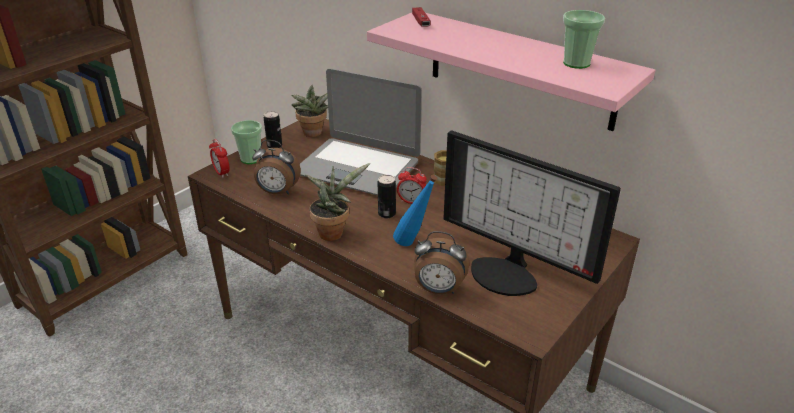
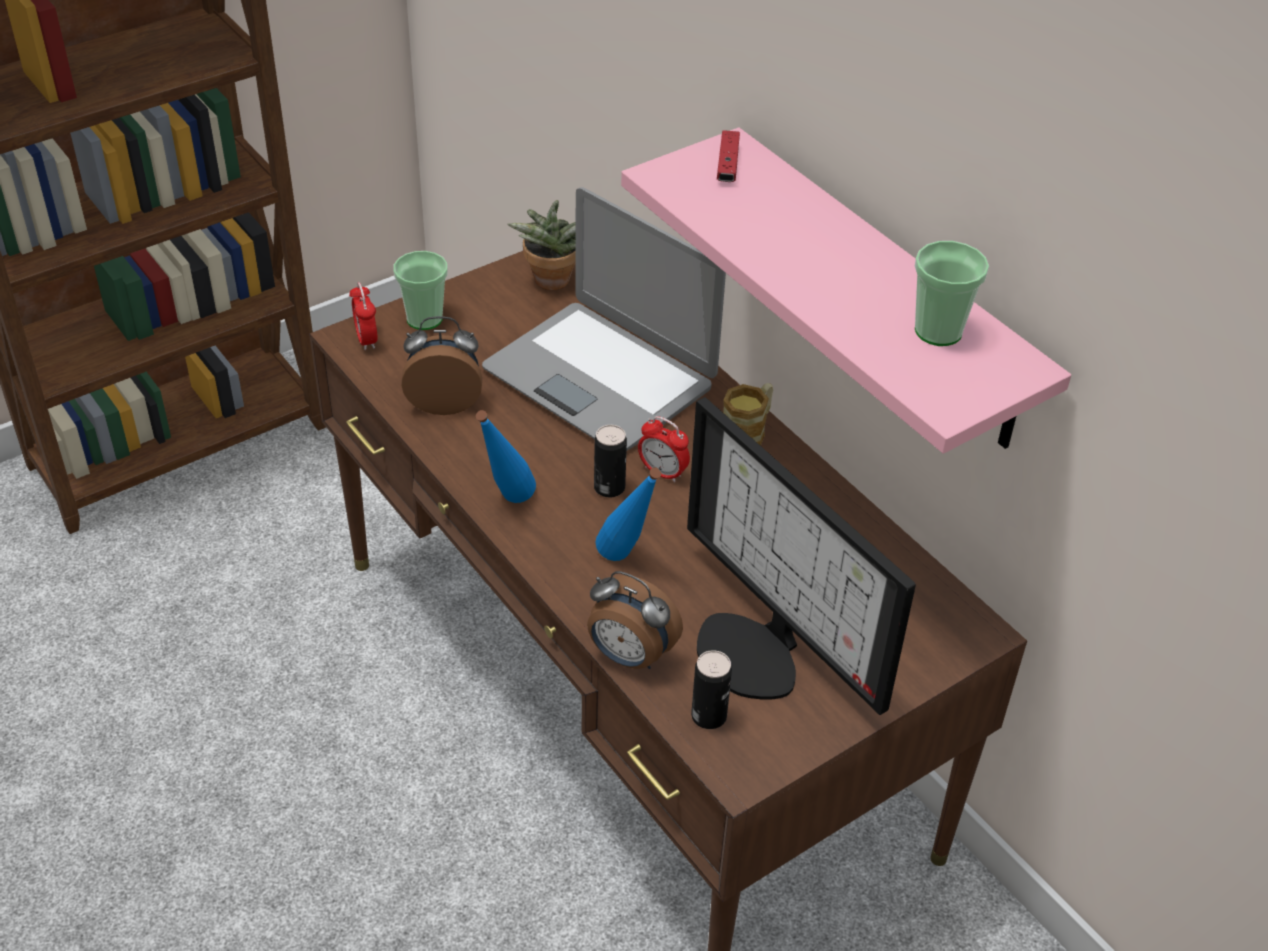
camera: 15 degrees right, 10 degrees up
(274, 146) = (475, 297): can -> can (709, 716)
(277, 192) = (444, 401): alarm clock -> alarm clock turned 150 degrees clockwise
(333, 232) = (506, 504): potted plant -> blue bottle

